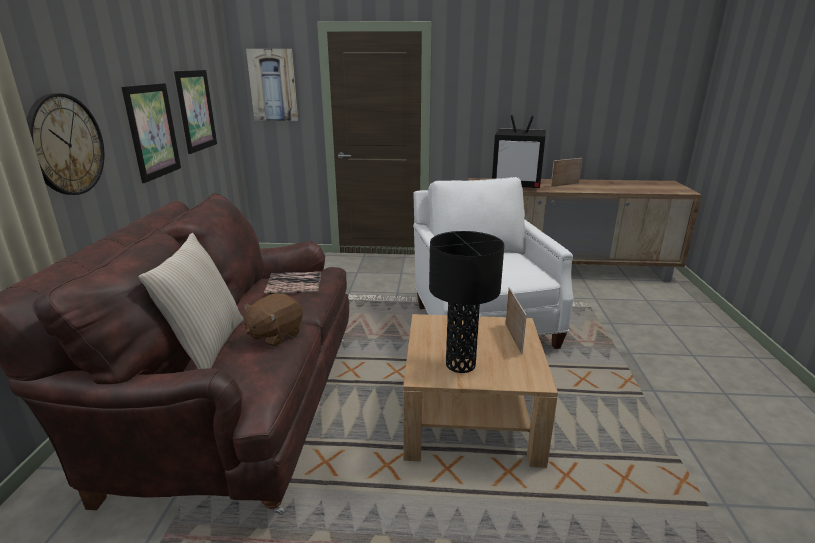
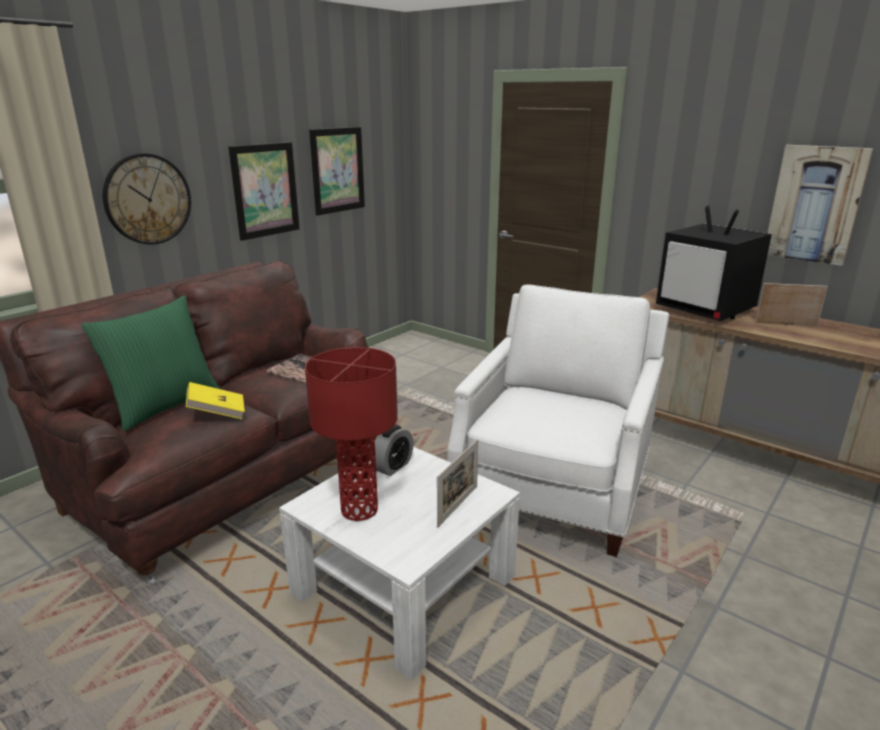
camera: 35 degrees right, 0 degrees up
(206, 346) = (164, 405): beige pillow -> green pillow
(273, 85) = (444, 144): picture -> picture (815, 204)
(274, 335) = (217, 413): brown plush toy -> yellow book
(438, 331) = (393, 466): none -> alarm clock
(460, 364) = (360, 509): black table lamp -> red table lamp
(471, 417) = (404, 585): brown coffee table -> white coffee table

